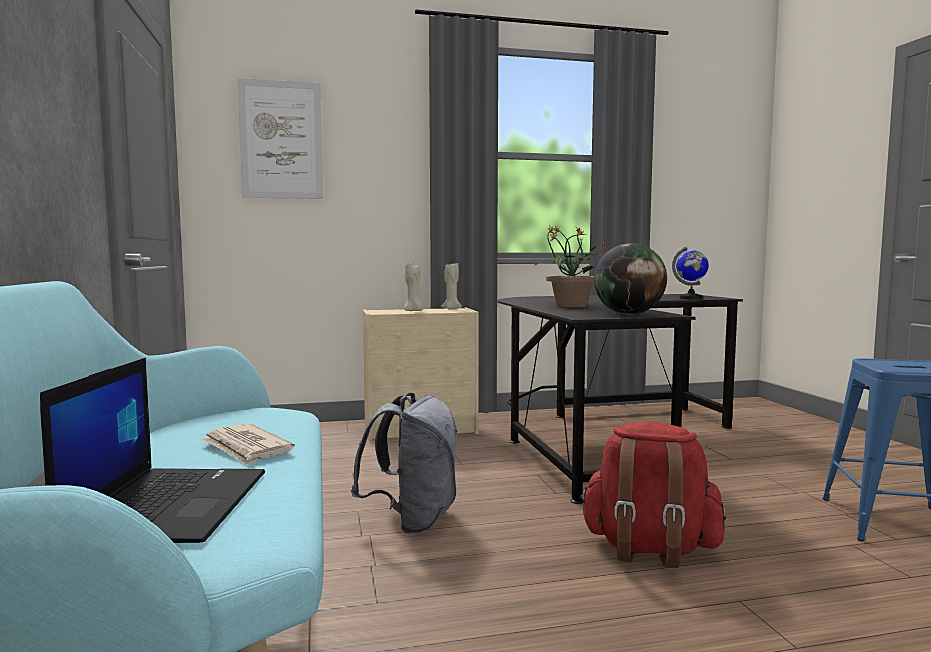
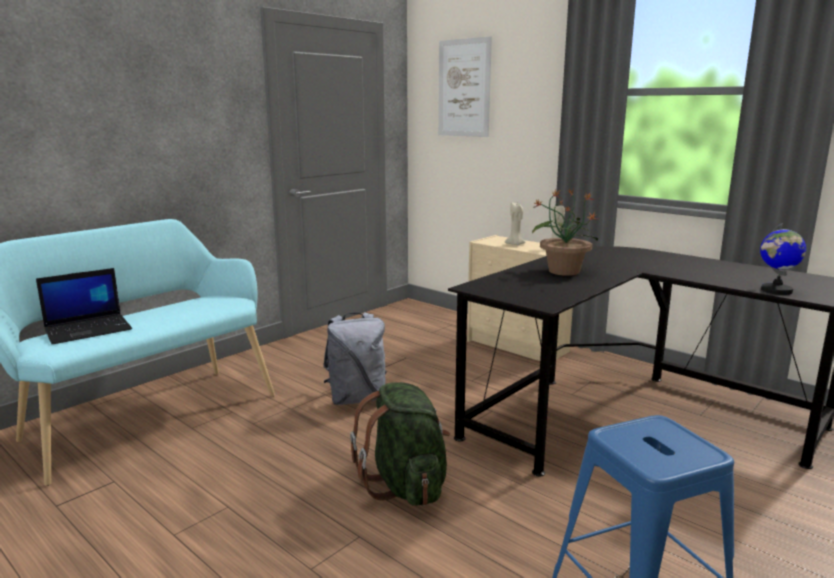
camera: 55 degrees right, 10 degrees up
(246, 448) = (167, 317): newspaper -> none
(629, 314) = (525, 294): globe -> none
(649, 549) = (406, 485): red backpack -> green backpack

